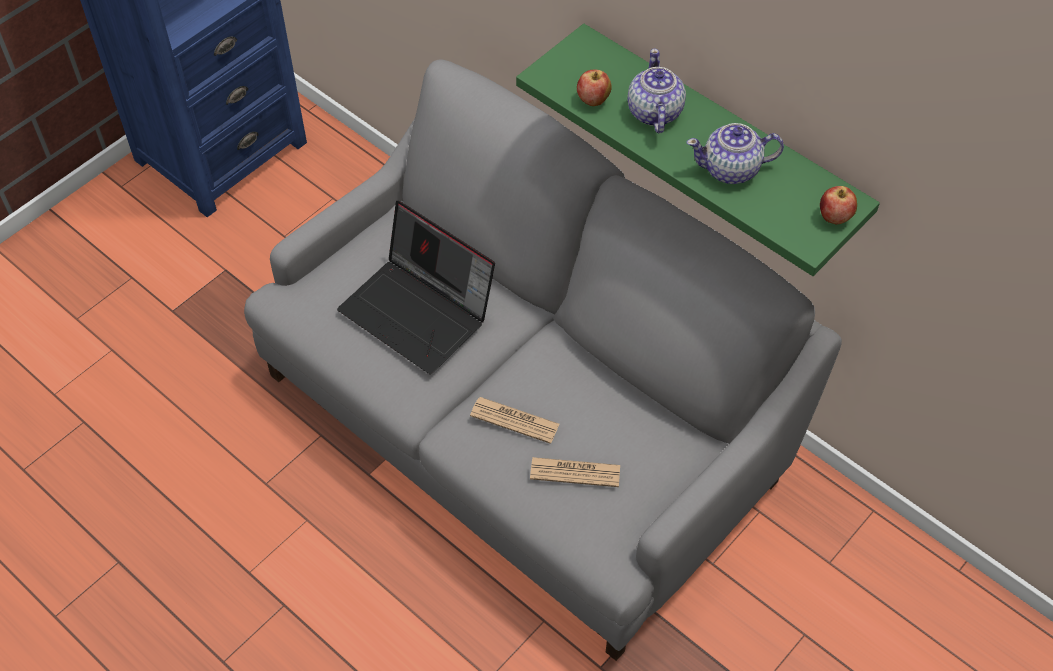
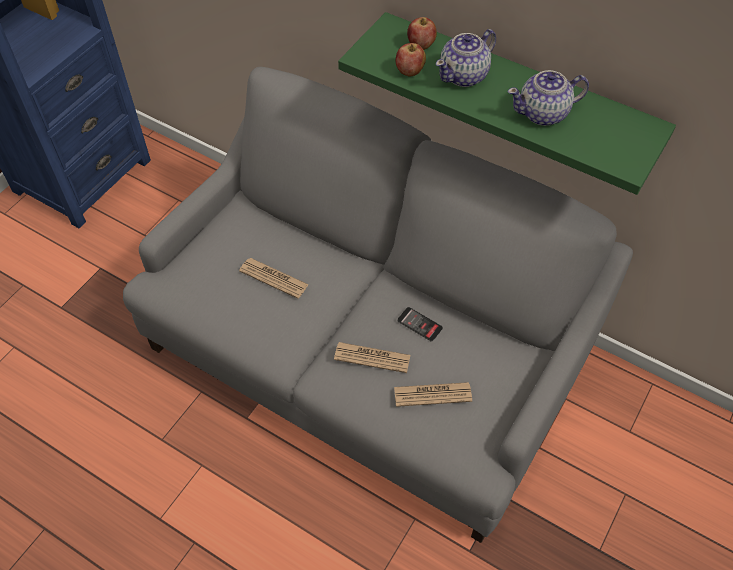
camera: 10 degrees left, 0 degrees up
(419, 312) = (274, 278): laptop -> newspaper
(578, 390) = (419, 324): none -> phone
(654, 113) = (464, 75): teapot -> teapot turned 120 degrees counterclockwise
(834, 217) = (643, 142): apple -> apple (421, 46)

